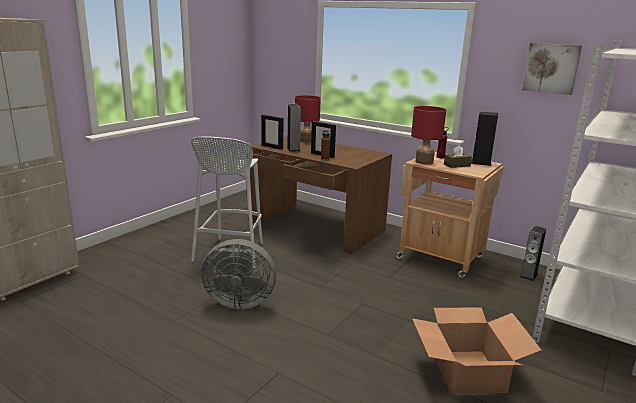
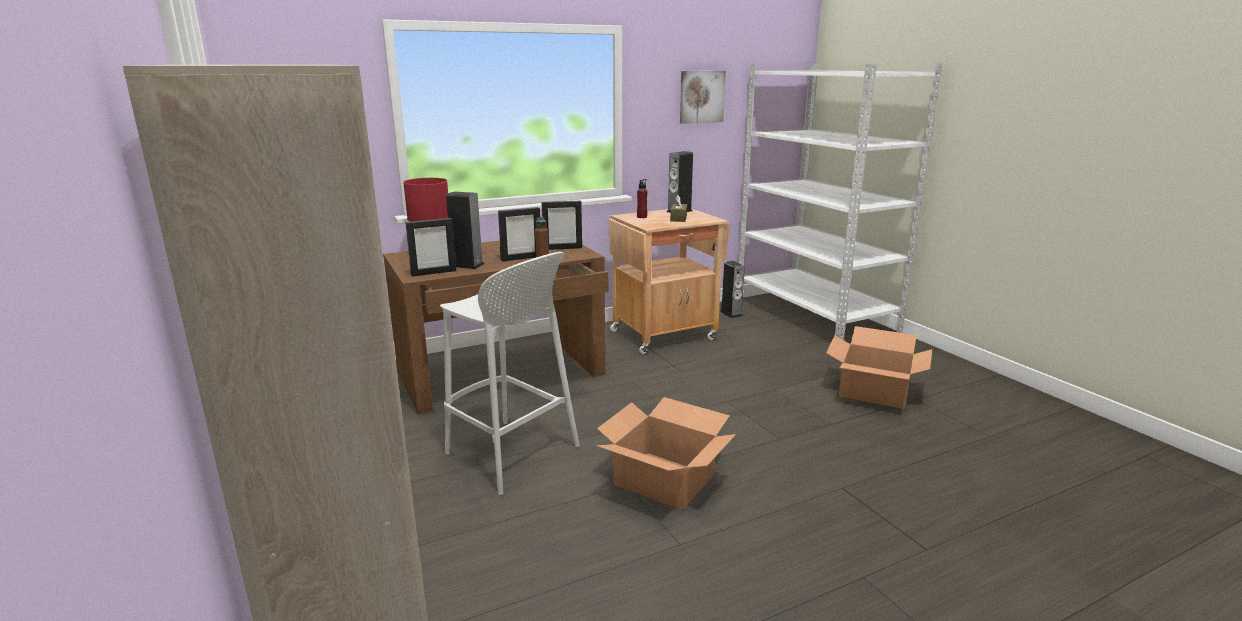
camera: 60 degrees left, 0 degrees up
(238, 301) = (664, 479): grey fan -> cardboard box
(358, 158) = (562, 248): none -> picture frame
(424, 162) = (653, 224): red table lamp -> none

